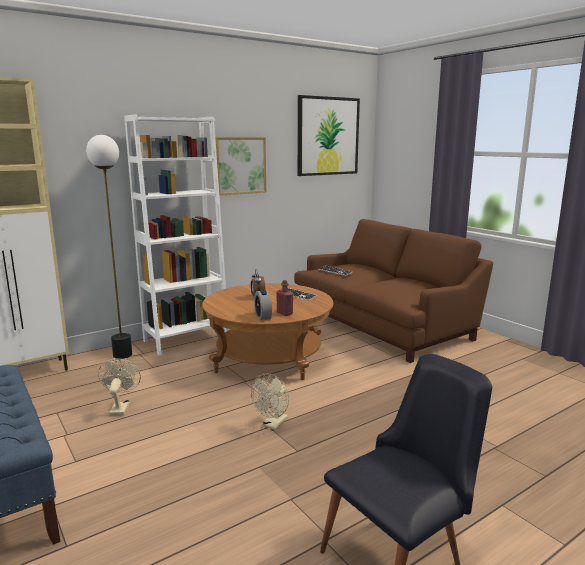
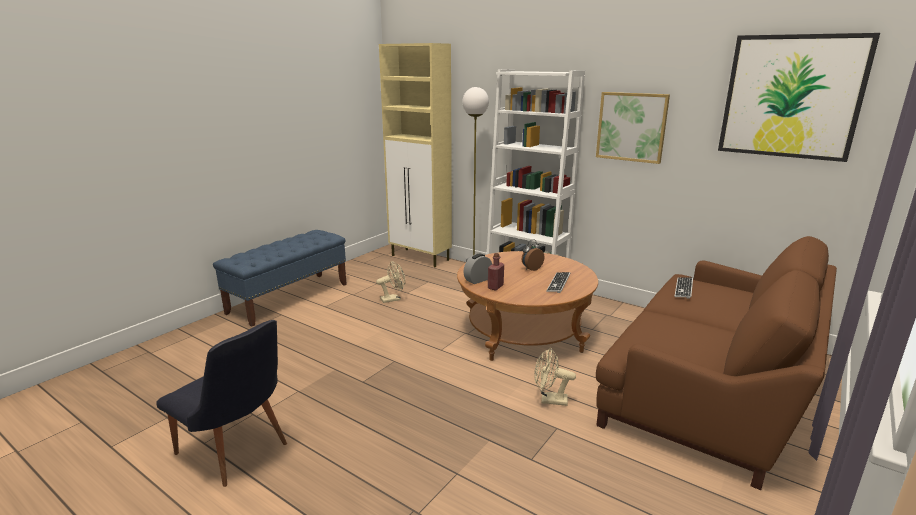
camera: 70 degrees right, 5 degrees up
(273, 424) = (398, 362): beige fan -> beige fan (549, 400)

